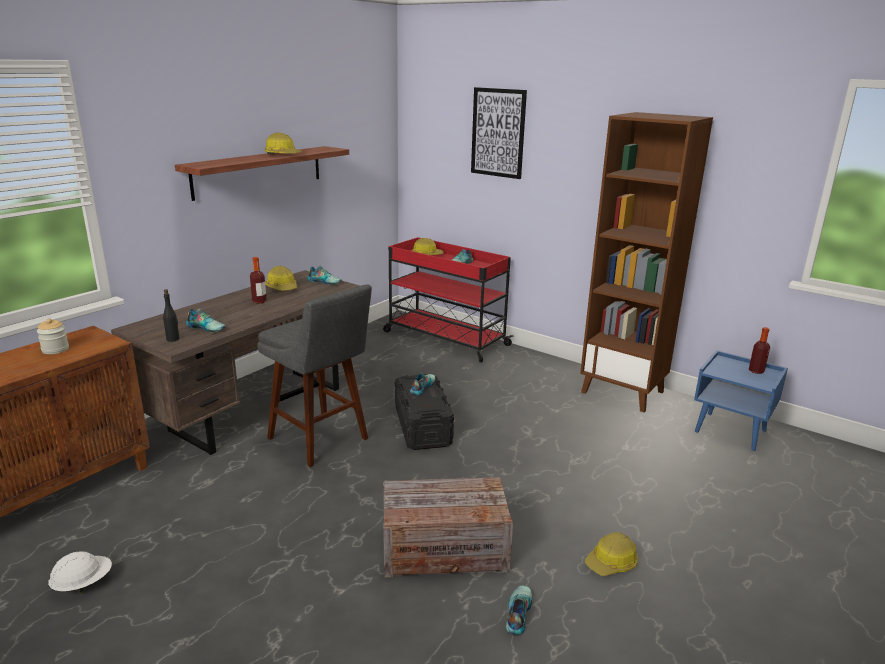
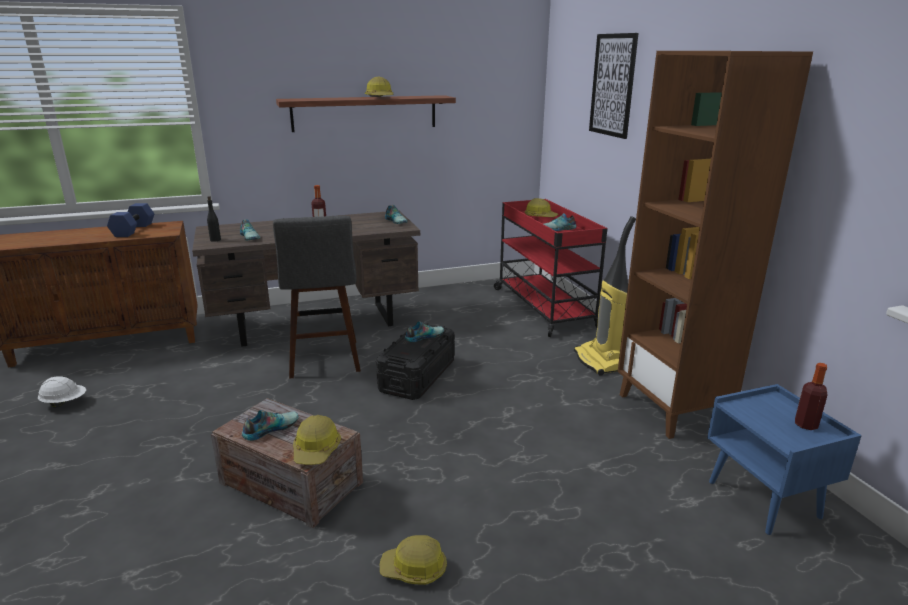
camera: 35 degrees right, 0 degrees up
(55, 349) = (134, 230): jar -> blue dumbbell
(282, 287) = (356, 220): hard hat -> hard hat (317, 450)
(517, 613) = (269, 566): shoe -> shoe (270, 428)
(539, 371) = (600, 361): none -> vacuum cleaner

